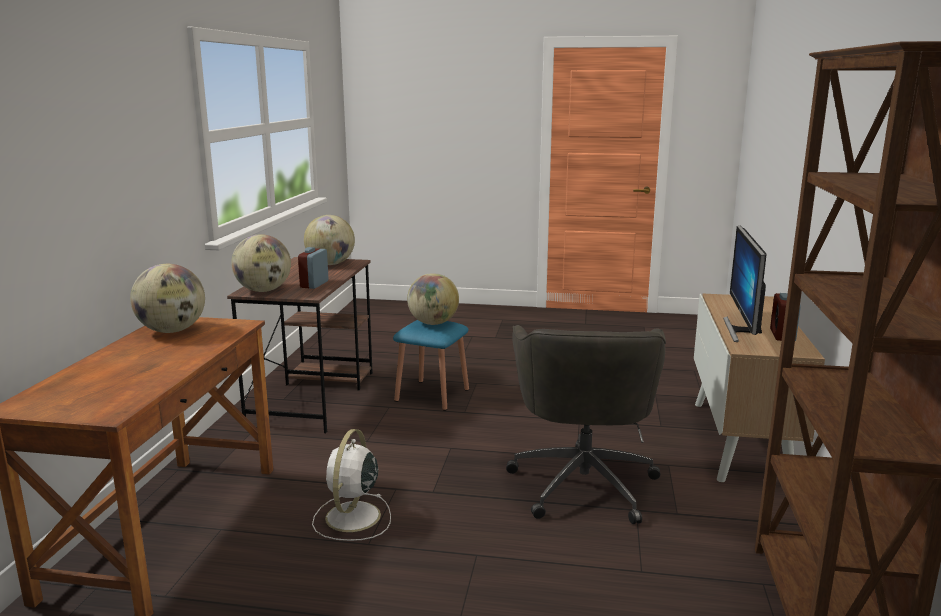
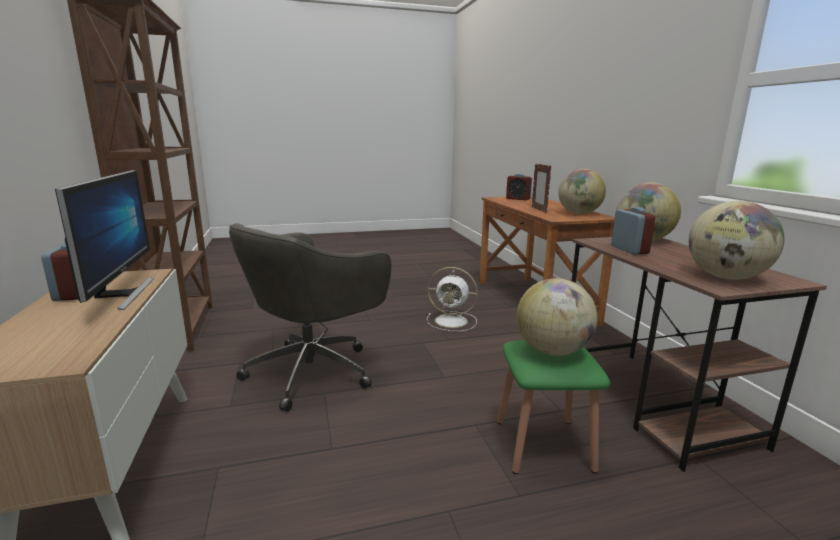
camera: 155 degrees right, 0 degrees up
(82, 398) = (518, 199): none -> alarm clock
(192, 348) = (539, 210): none -> picture frame
(352, 518) = (453, 321): white fan -> white fan turned 120 degrees clockwise
(432, 395) = (543, 445): blue stool -> green stool
(583, 482) = (314, 371): grey office chair -> grey office chair turned 120 degrees counterclockwise

